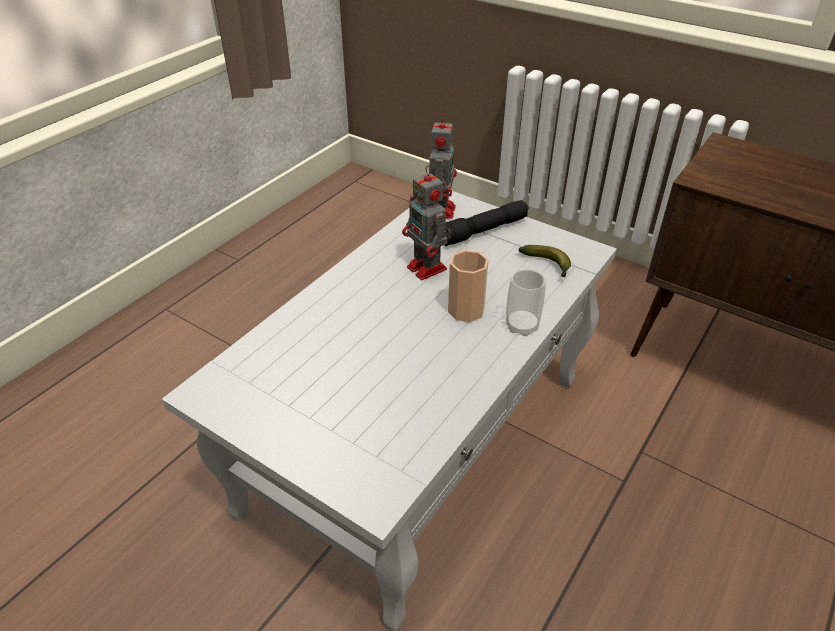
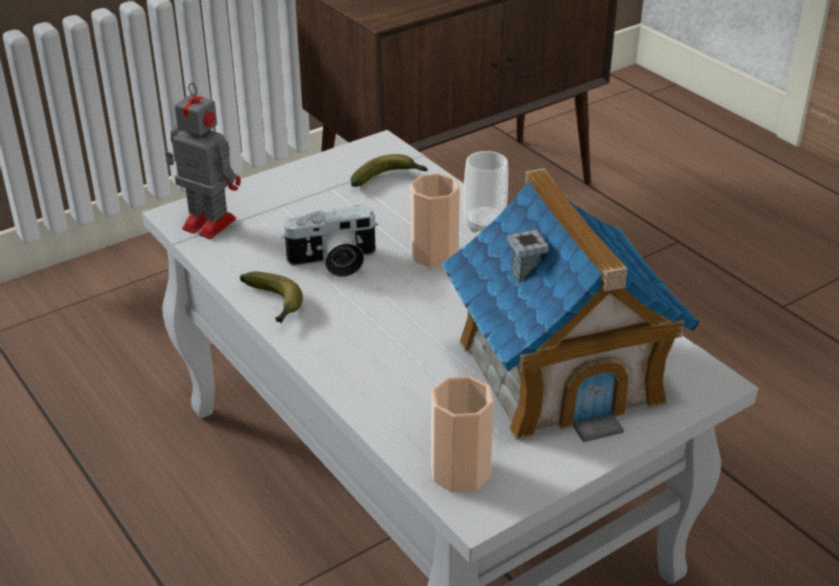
camera: 70 degrees left, 5 degrees down
(231, 377) = (460, 471): none -> cup
(354, 405) = (559, 371): none -> toy house
(370, 258) = (275, 304): none -> banana
(428, 269) = (333, 263): toy robot -> camera
(482, 232) = (286, 204): black flashlight -> none

